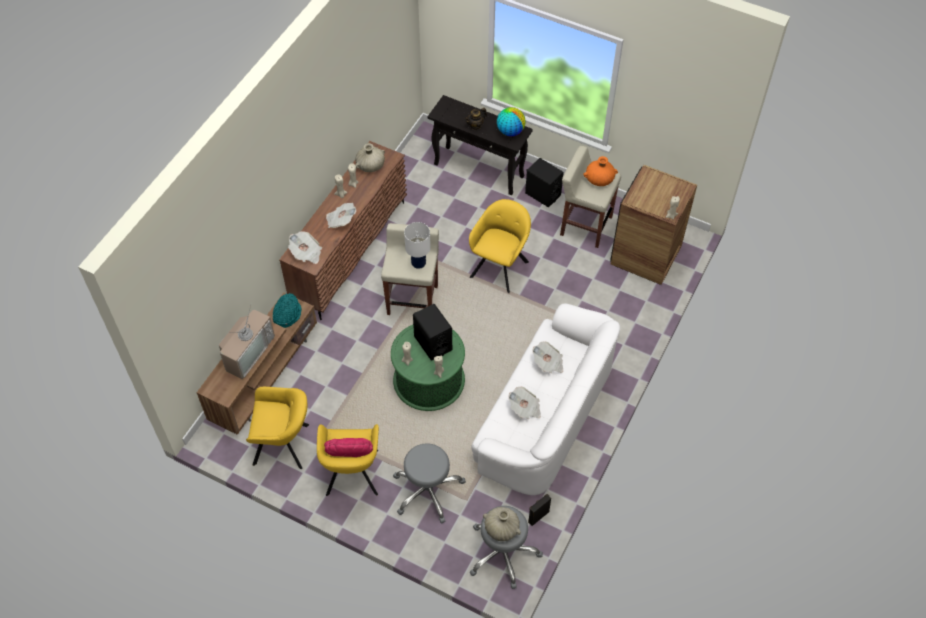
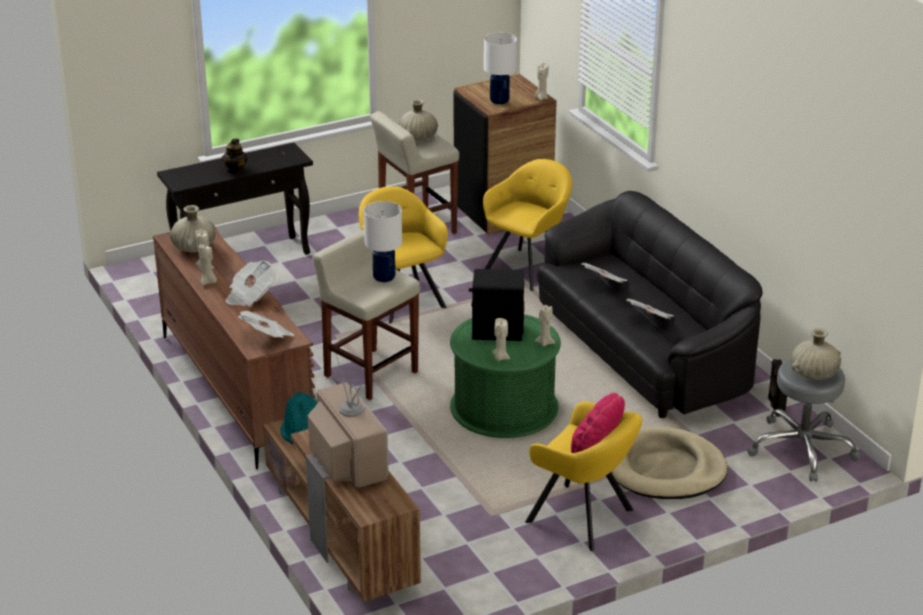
camera: 55 degrees left, 25 degrees down
(284, 445) = (477, 557): yellow armchair -> yellow armchair (529, 268)
(427, 490) = (664, 469): grey stool -> beige dog bed
(510, 131) = (277, 154): globe -> none
(542, 194) = (336, 235): black speaker -> none
(544, 415) = (642, 350): white sofa -> black sofa
(599, 179) = (418, 138): orange vase -> beige vase
(644, 198) = (499, 102): none -> white table lamp

